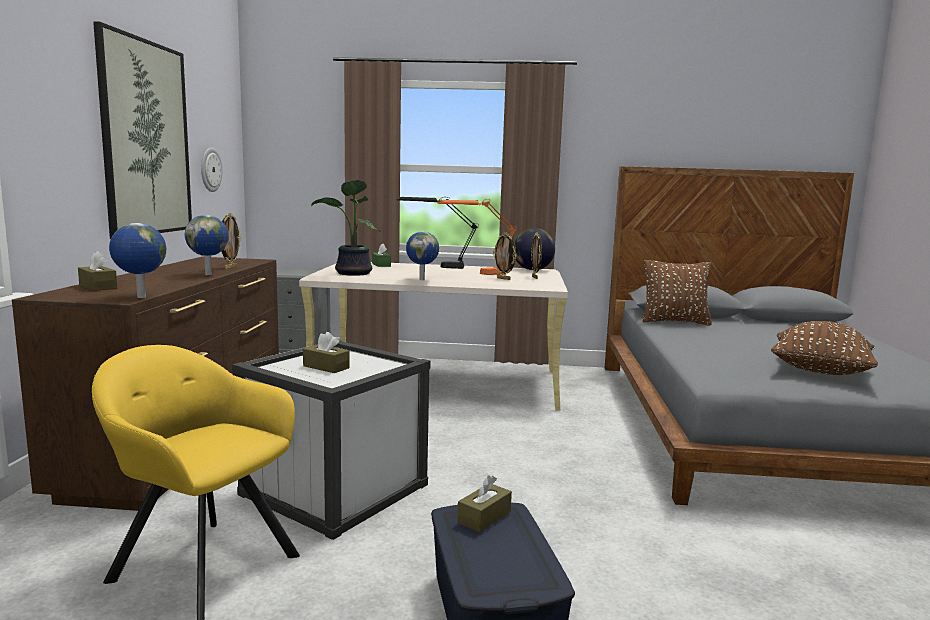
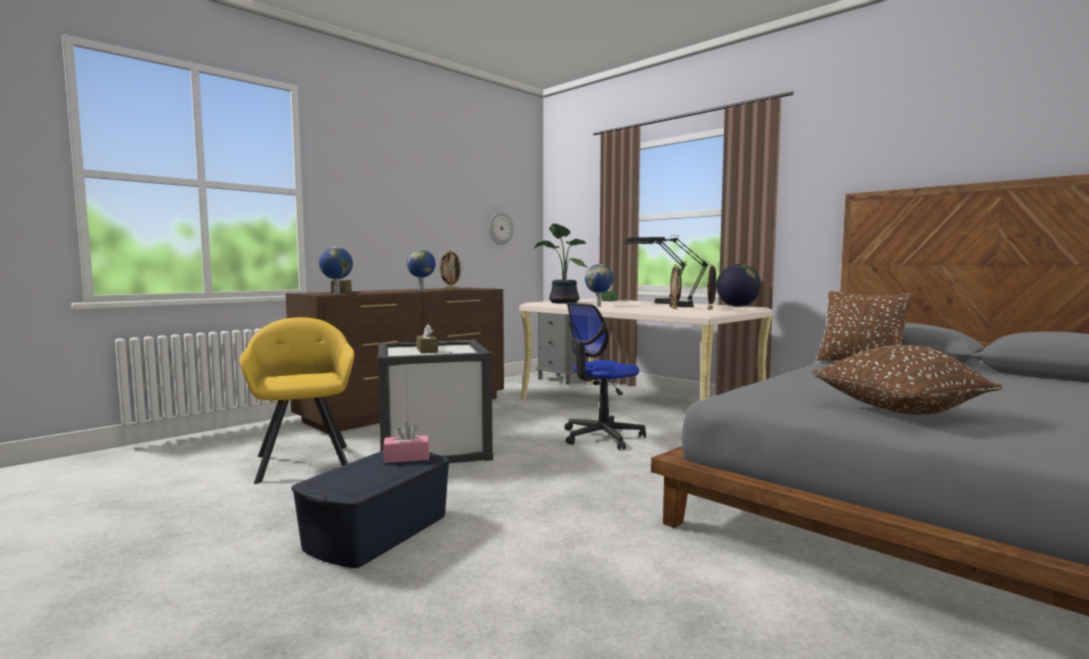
camera: 40 degrees right, 5 degrees down
(146, 138) = (432, 205): picture -> none
(472, 426) = (601, 437): none -> office chair
(476, 274) = (665, 306): orange table lamp -> black table lamp
(484, 517) = (406, 457): brown tissue box -> pink tissue box

